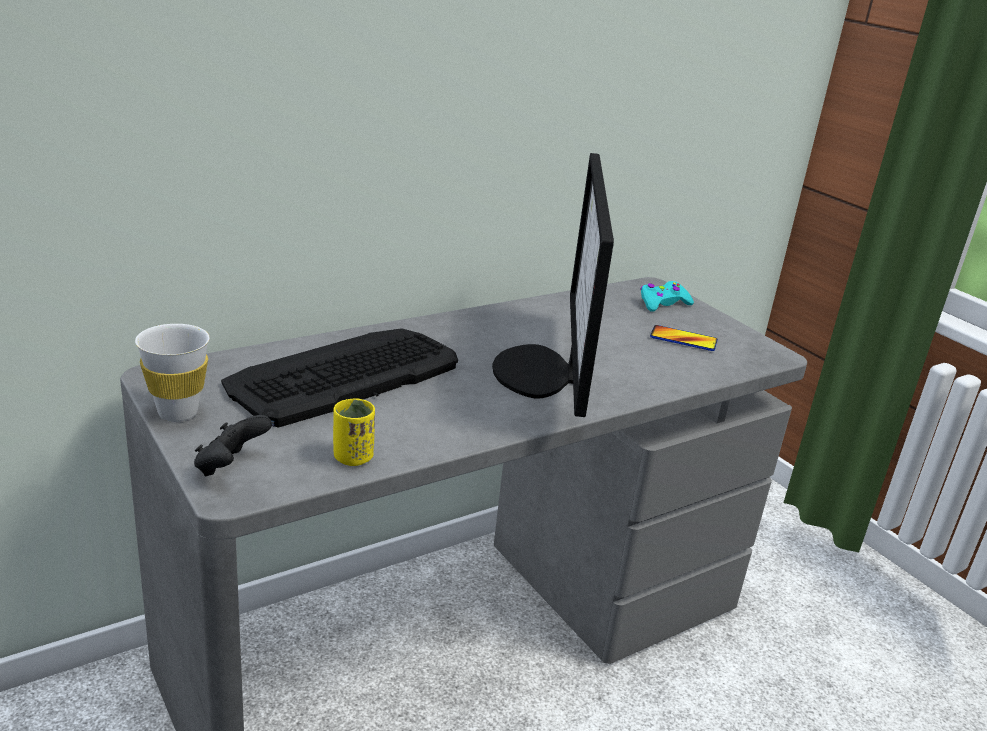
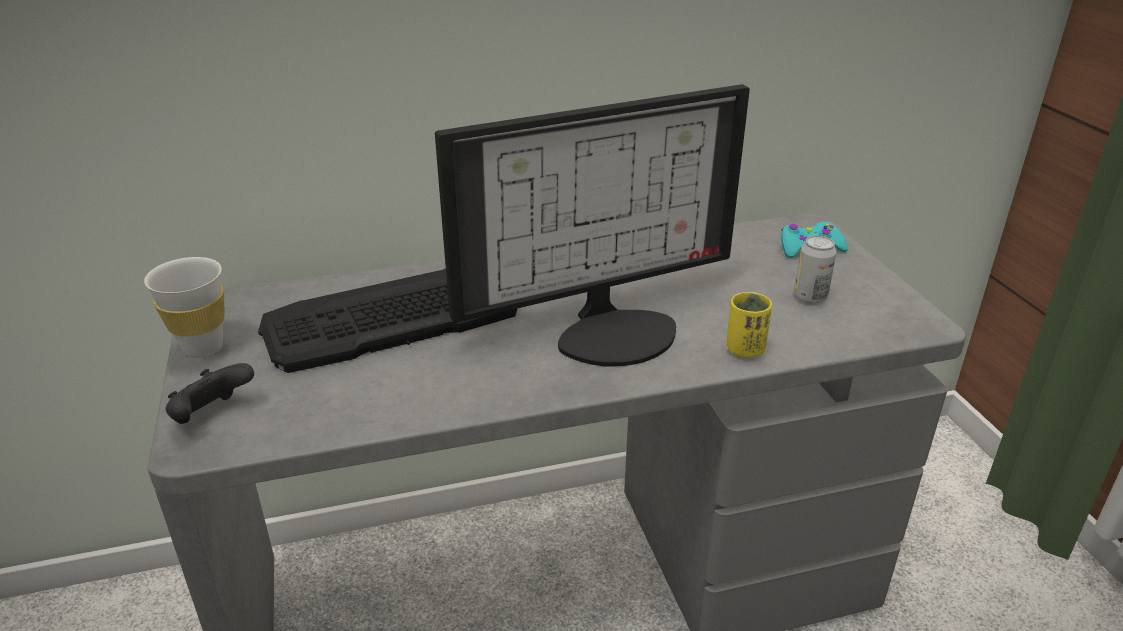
camera: 20 degrees right, 5 degrees up
(353, 457) = (340, 417): yellow cup -> yellow cup (745, 349)
(545, 373) = (613, 330): monitor -> monitor turned 135 degrees counterclockwise
(683, 339) = (810, 297): phone -> can

